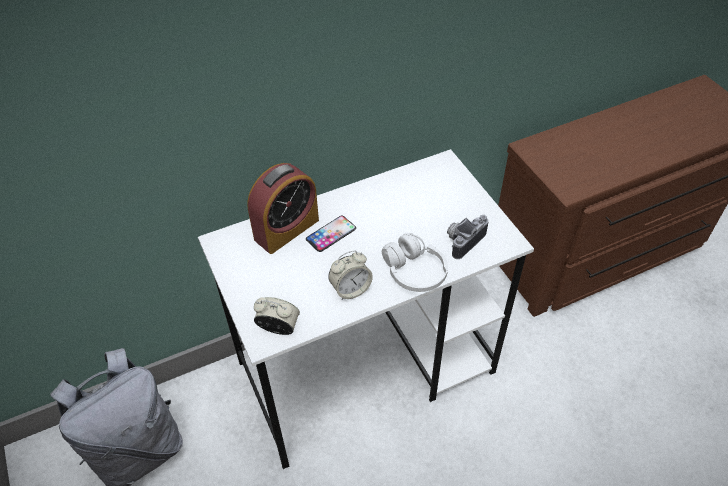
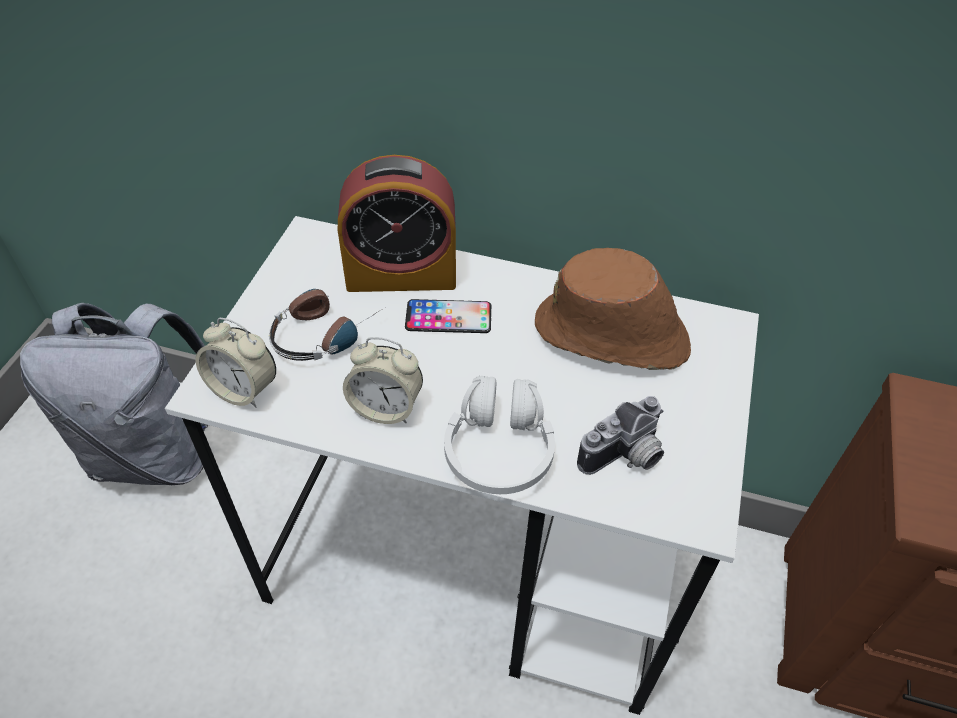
camera: 40 degrees right, 0 degrees up
(279, 328) = (244, 389): alarm clock -> alarm clock turned 150 degrees clockwise
(284, 278) = (326, 331): none -> headphones
(407, 196) = (612, 336): none -> brown hat
(463, 240) = (626, 457): camera -> camera turned 150 degrees clockwise

